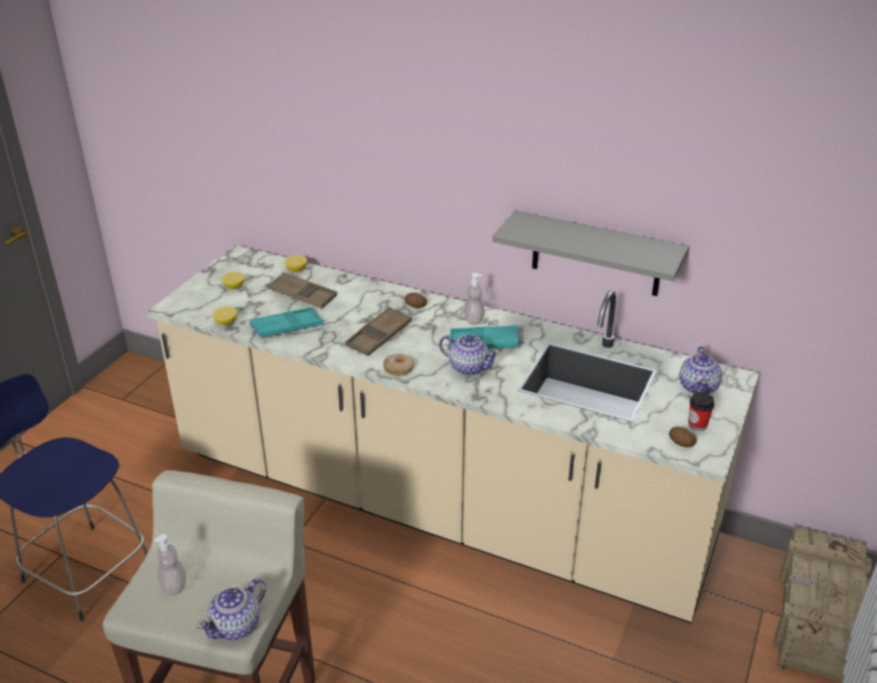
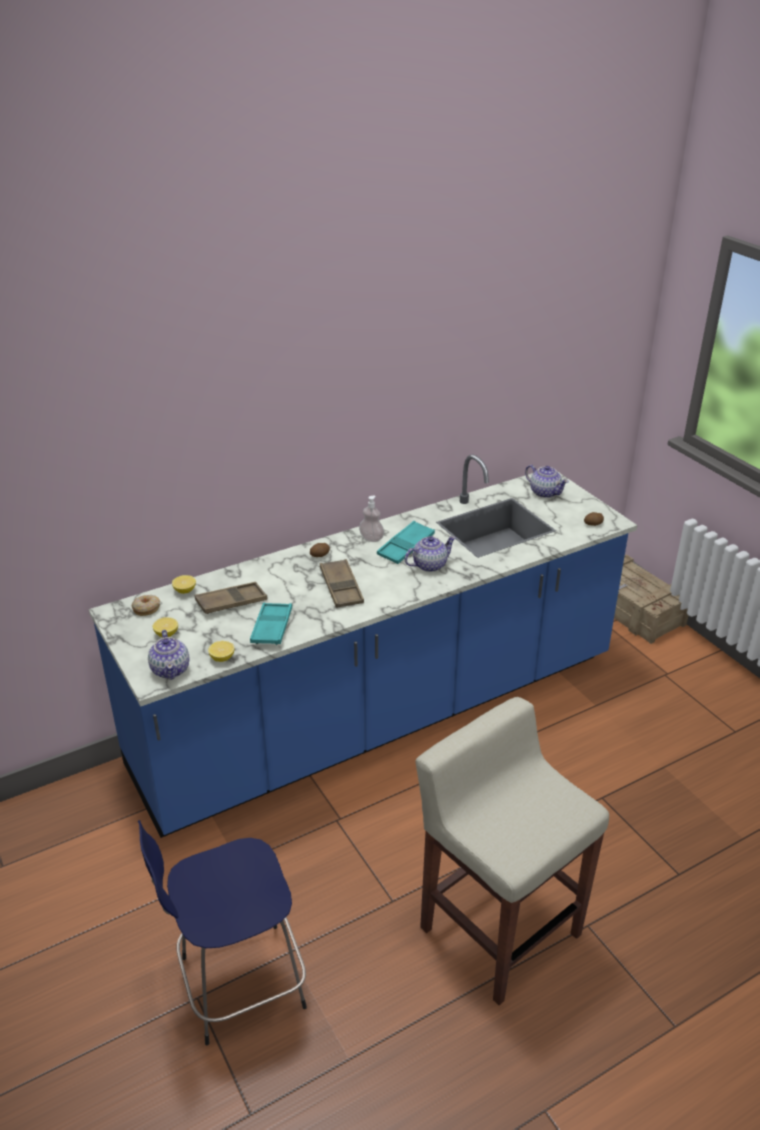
camera: 55 degrees left, 0 degrees up
(174, 585) = (505, 827): soap dispenser -> none
(236, 625) = (576, 806): teapot -> teapot (171, 669)
(399, 369) = (396, 595): donut -> donut (146, 608)
(438, 502) = (380, 714): beige counter -> blue counter
(596, 254) = (437, 436): grey shelf -> none
(697, 425) = (581, 510): cup -> none

